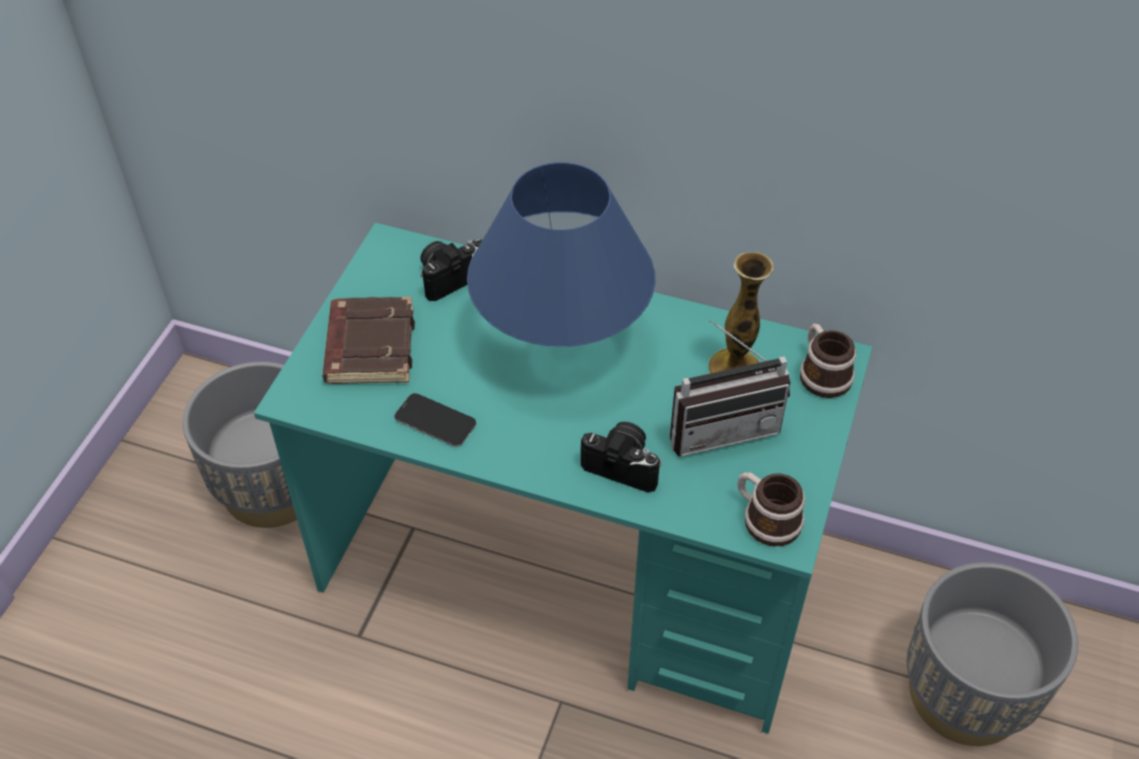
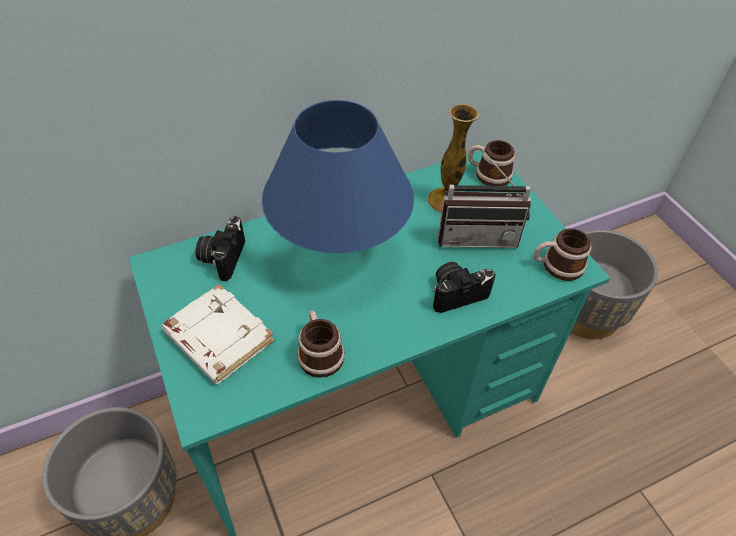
camera: 45 degrees left, 0 degrees up
(368, 346) = (217, 338): brown book -> white book
(435, 421) = (319, 352): phone -> mug
(721, 426) = (477, 235): radio -> radio turned 60 degrees clockwise

